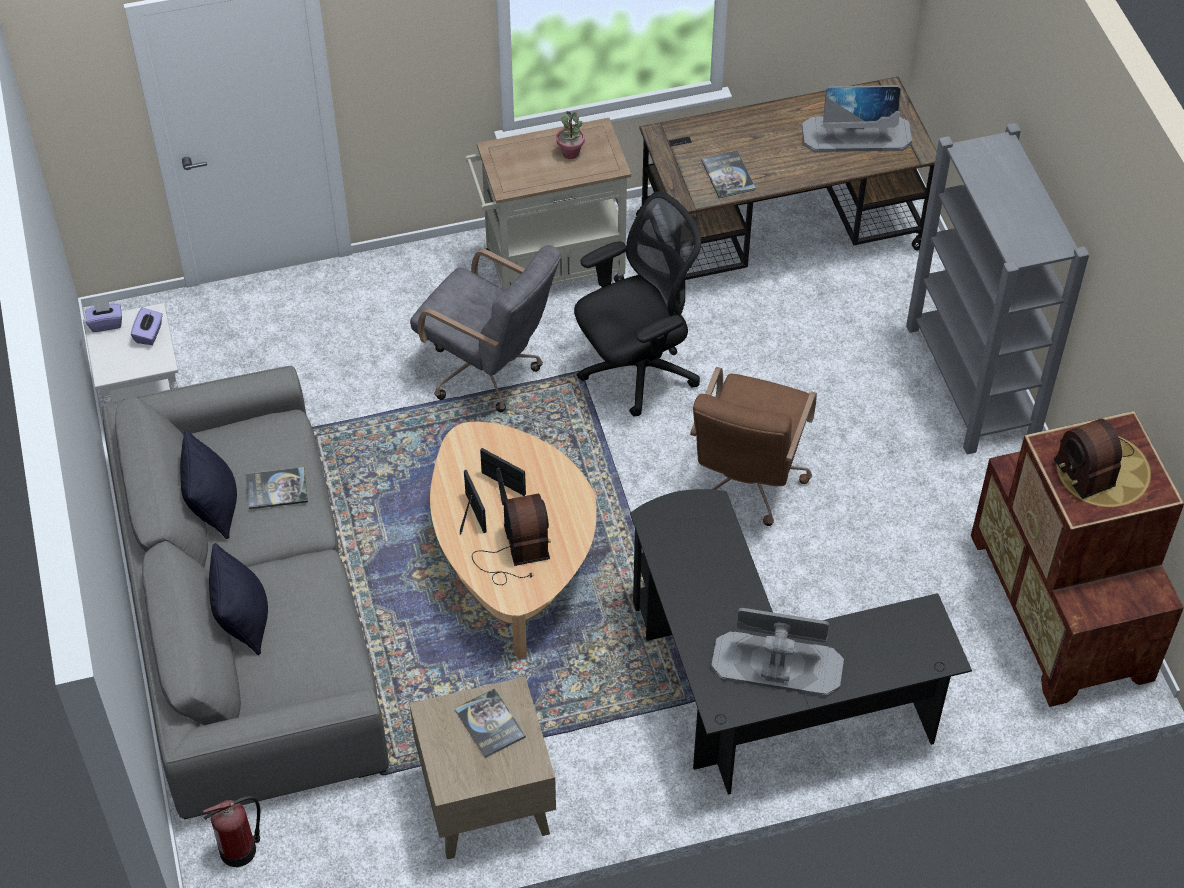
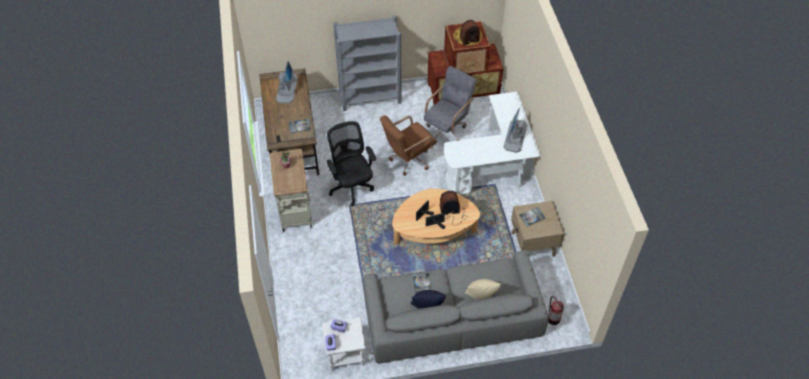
camera: 85 degrees left, 0 degrees up
(243, 620) = (481, 295): black pillow -> beige pillow
(488, 375) = (346, 234): grey office chair -> grey office chair (447, 130)
(747, 486) = (408, 161): brown office chair -> brown office chair turned 120 degrees clockwise
(761, 697) = (494, 166): black desk -> white desk

